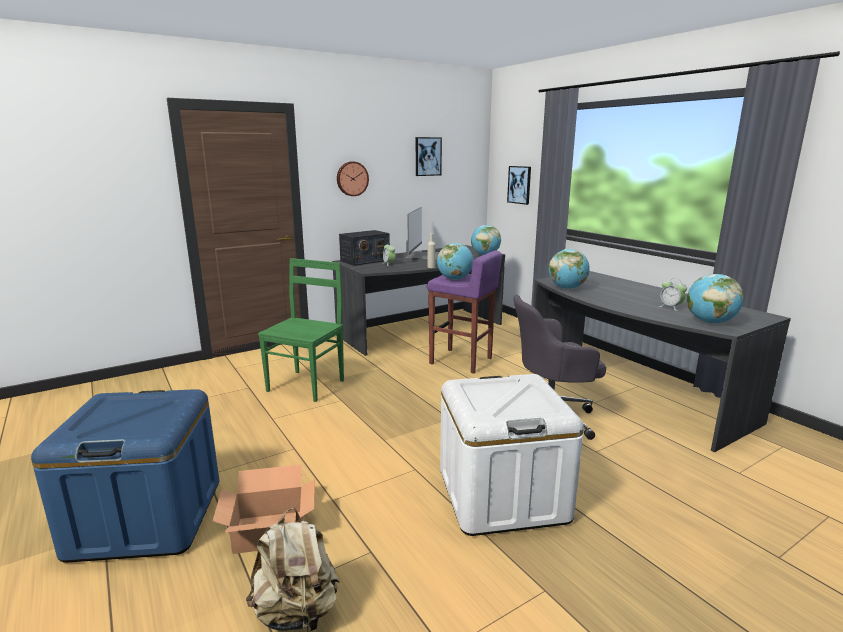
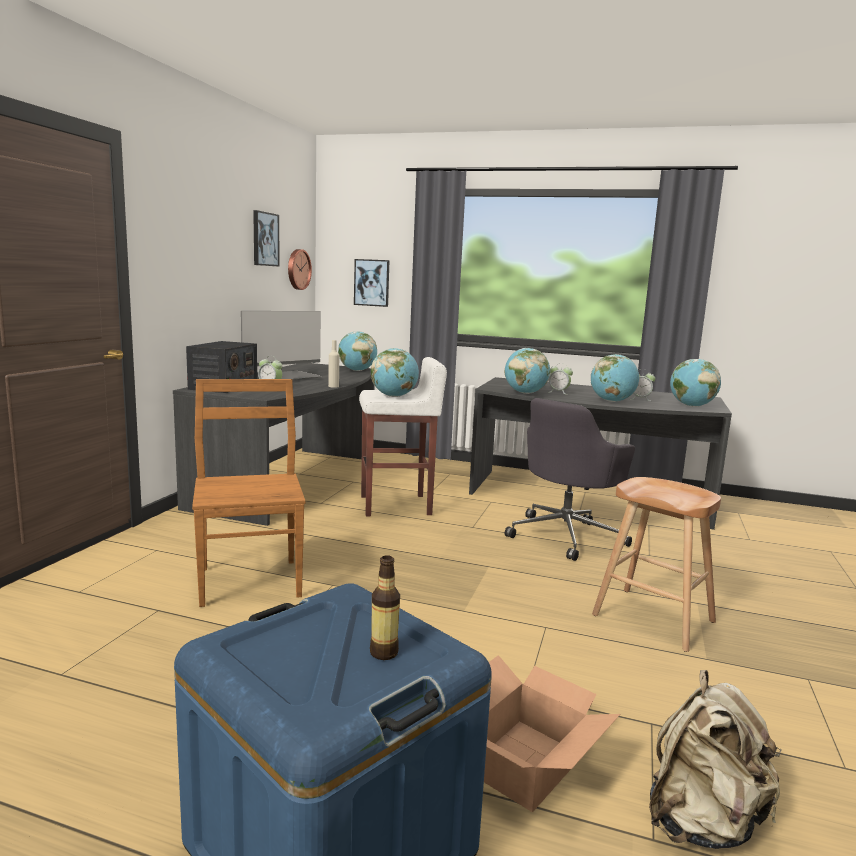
camera: 40 degrees left, 5 degrees down
(139, 424) = (384, 653): none -> bottle
(307, 385) = (250, 580): green chair -> brown chair
(352, 178) = (189, 262): wall clock -> wall clock (297, 269)
(422, 256) = (288, 377): monitor -> monitor turned 75 degrees clockwise
(461, 361) = (397, 506): purple stool -> white stool
(502, 495) = (653, 618): white storage box -> brown stool
(602, 291) = (558, 392): none -> alarm clock
(630, 306) = (612, 401): none -> globe

